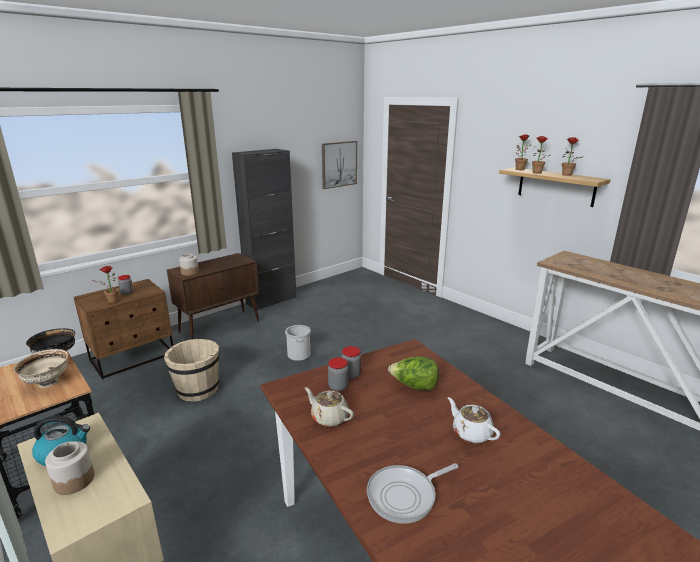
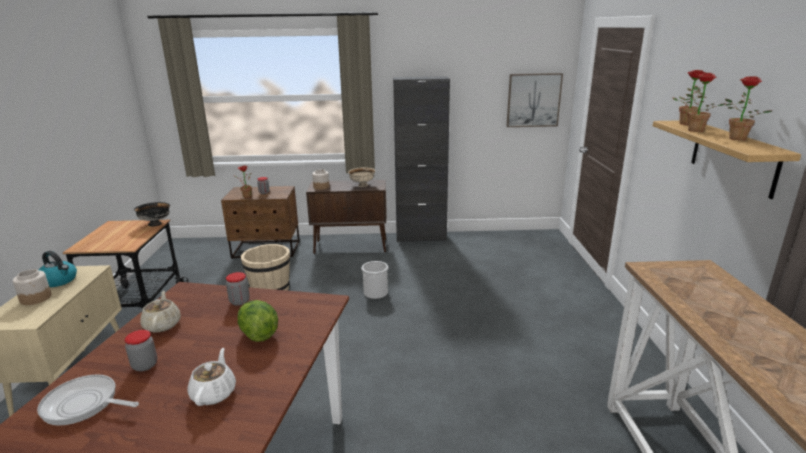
camera: 40 degrees right, 0 degrees up
(48, 383) = (126, 238): beige bowl -> beige bowl (362, 185)
(338, 387) = (212, 306): jar -> jar (145, 365)

